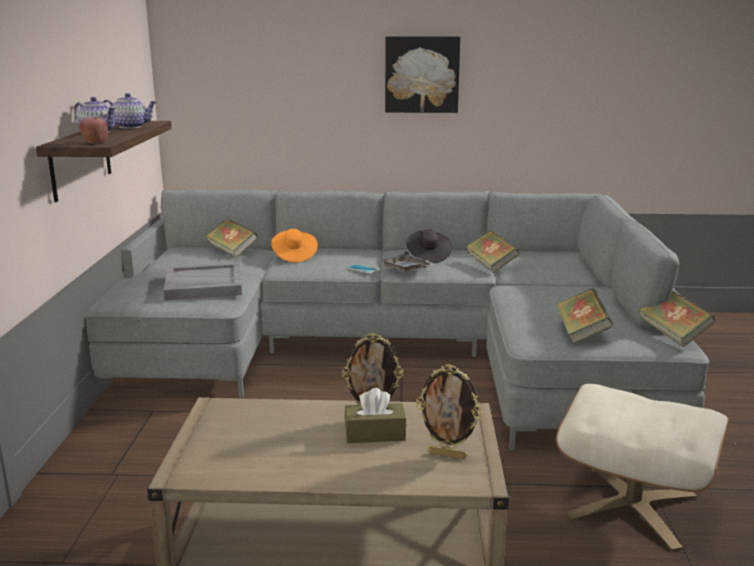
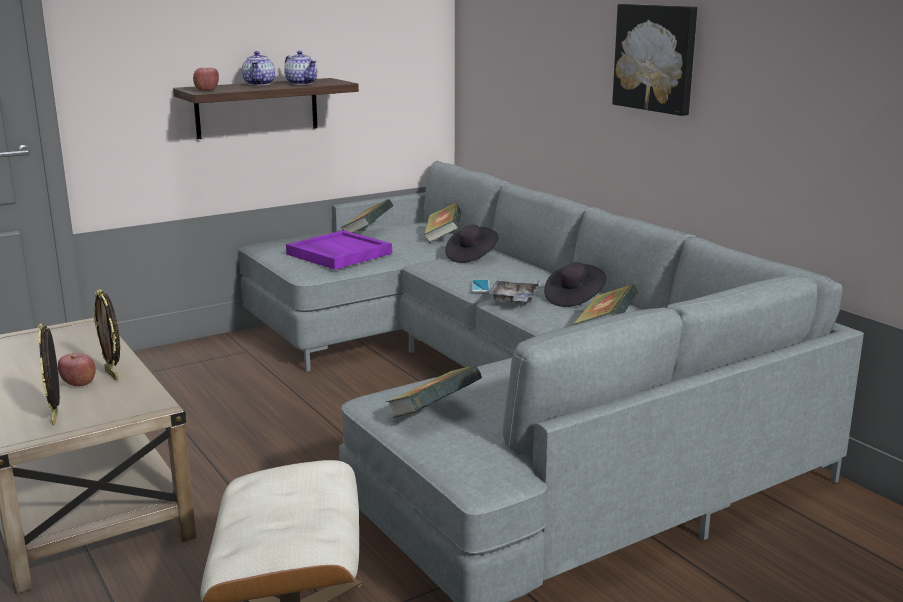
camera: 55 degrees right, 0 degrees up
(203, 285) = (338, 254): grey tray -> purple tray
(294, 256) = (471, 256): orange hat -> black hat
(375, 434) = (78, 383): brown tissue box -> apple
(673, 335) = (508, 467): book -> book (367, 232)

